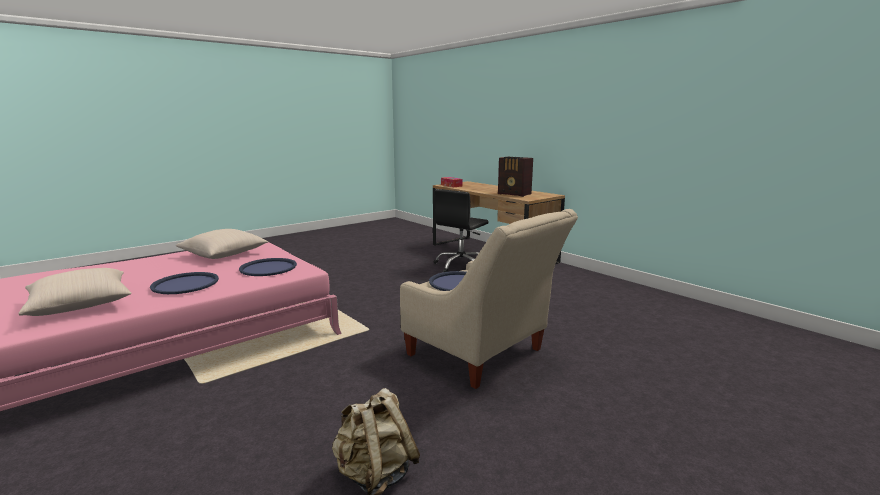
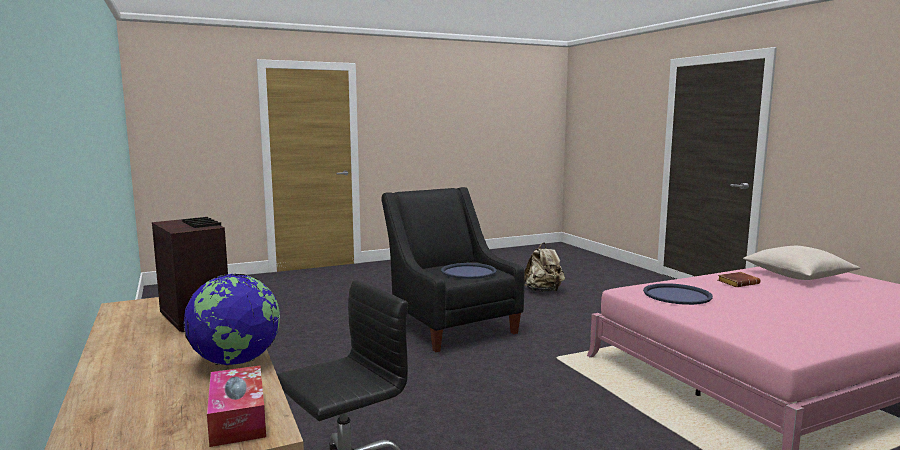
camera: 165 degrees left, 5 degrees down
(185, 284) = (738, 283): blue tray -> brown book
(224, 255) = (780, 323): beige pillow -> none
(472, 189) = (236, 361): none -> globe
(482, 355) = (451, 326): beige armchair -> black armchair

